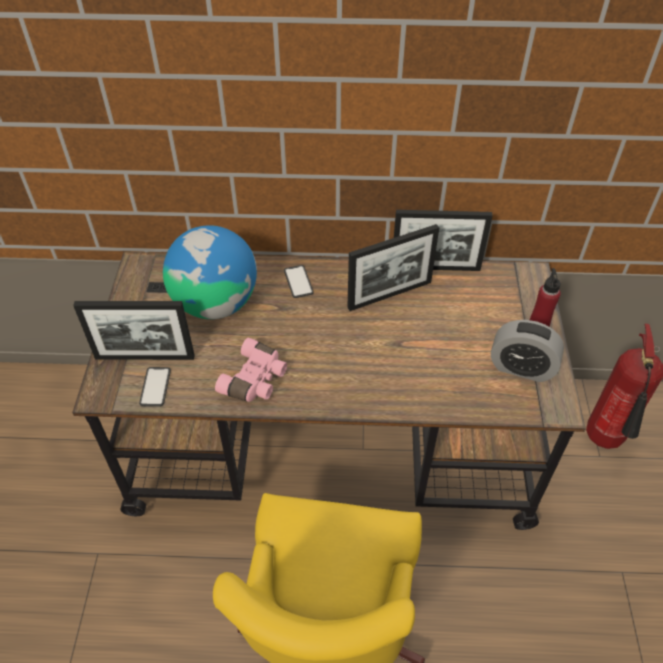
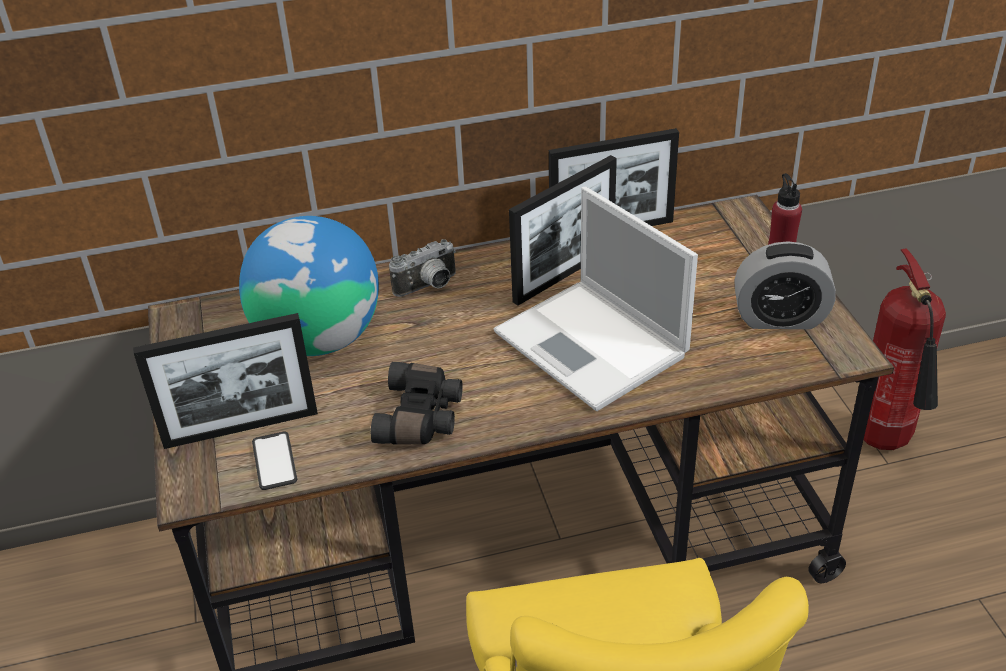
camera: 15 degrees left, 10 degrees down
(256, 380) = (421, 417): pink binoculars -> black binoculars
(298, 282) = (429, 287): phone -> camera
(386, 355) = (593, 345): none -> laptop

